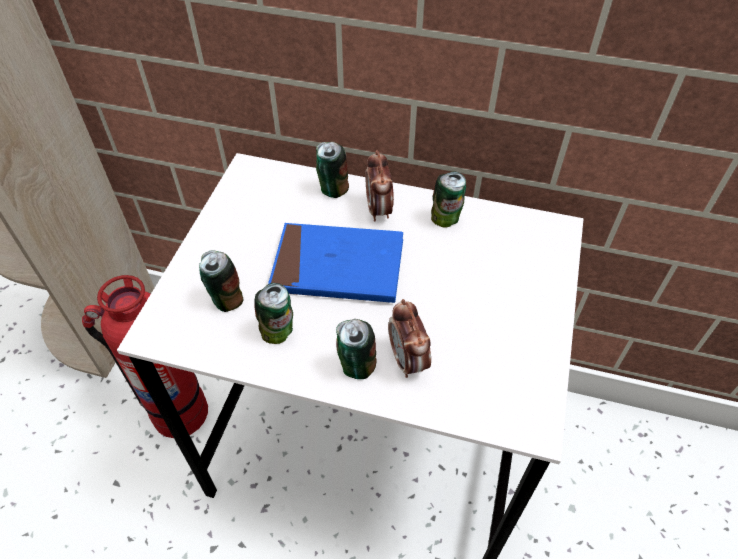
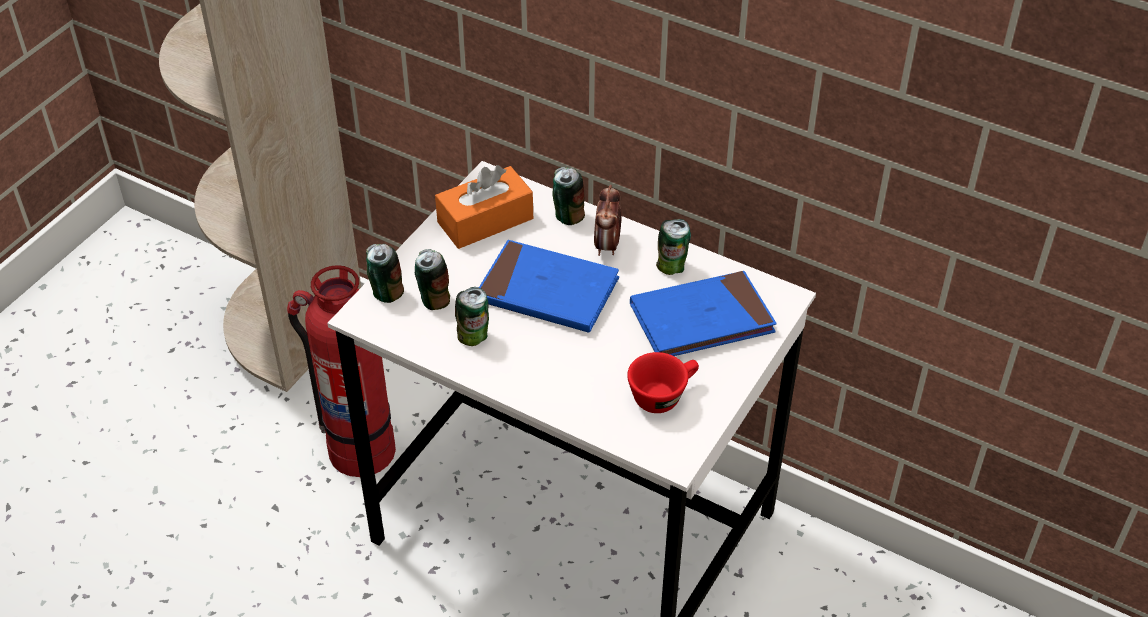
camera: 15 degrees right, 5 degrees down
(256, 208) = (485, 220): none -> orange tissue box
(356, 367) = (535, 379): can -> can (386, 293)
(408, 360) = (583, 384): alarm clock -> none
(492, 355) = (663, 395): none -> red cup
(494, 266) = (701, 320): none -> blue book

